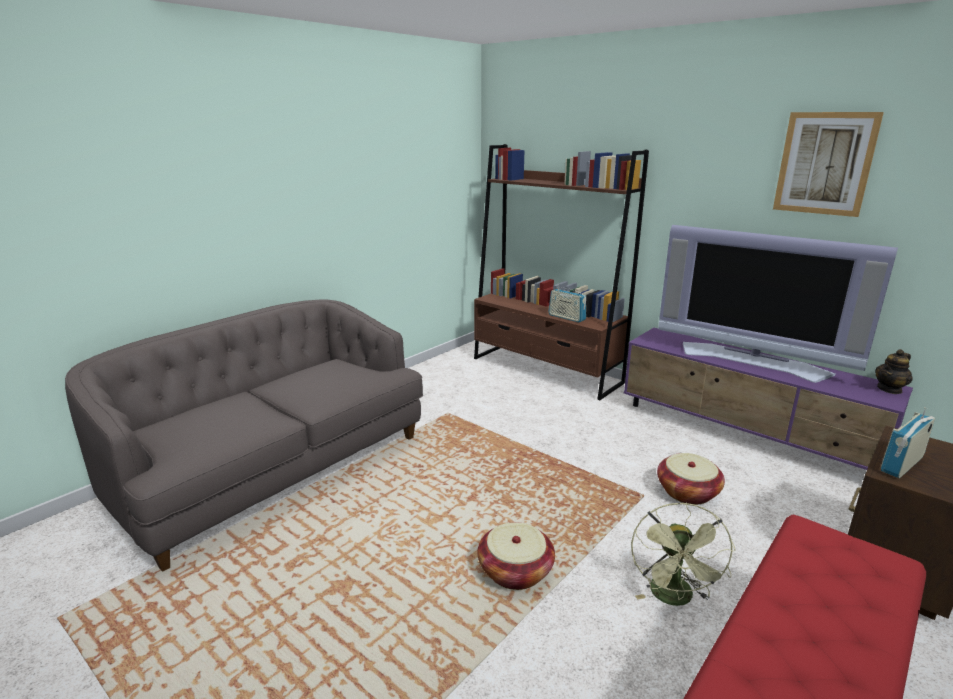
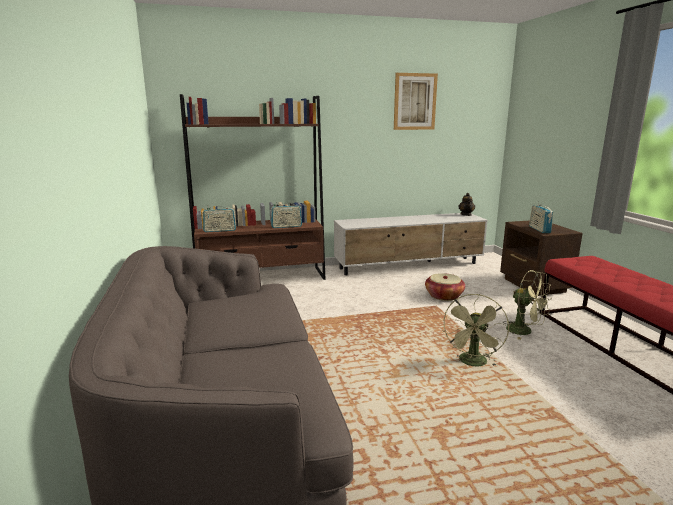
camera: 55 degrees left, 5 degrees down
(501, 302) = (220, 230): none -> radio
(515, 571) = (473, 363): basket -> green fan
(745, 434) = (409, 266): purple tv stand -> white tv stand
(752, 360) = (407, 219): television -> none

